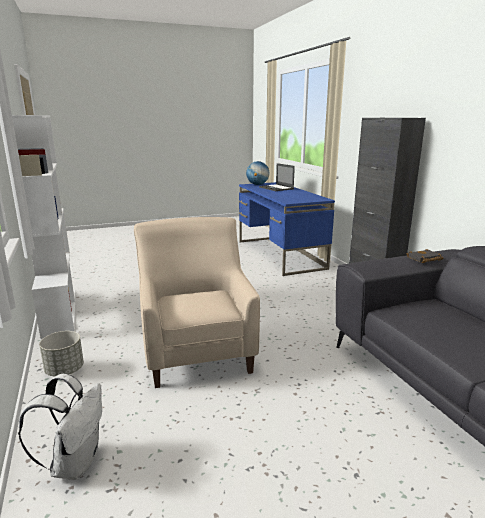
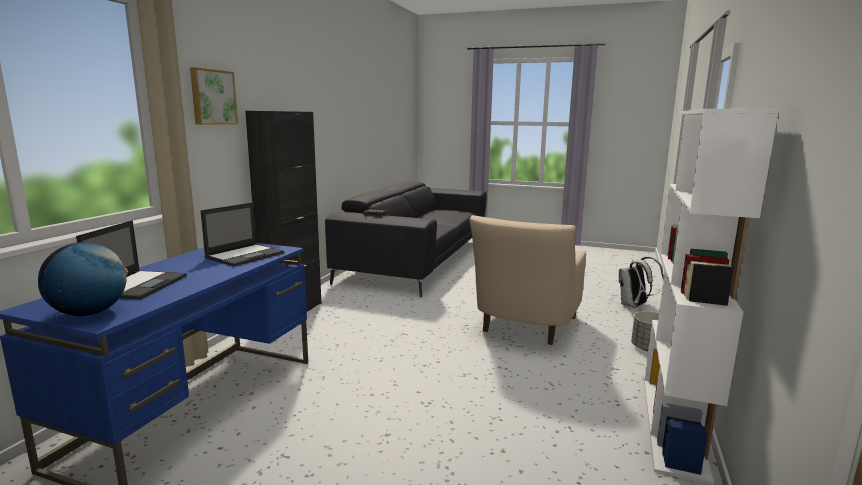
camera: 140 degrees left, 5 degrees down
(291, 197) = (245, 255): none -> laptop
(369, 108) = (212, 97): none -> picture

